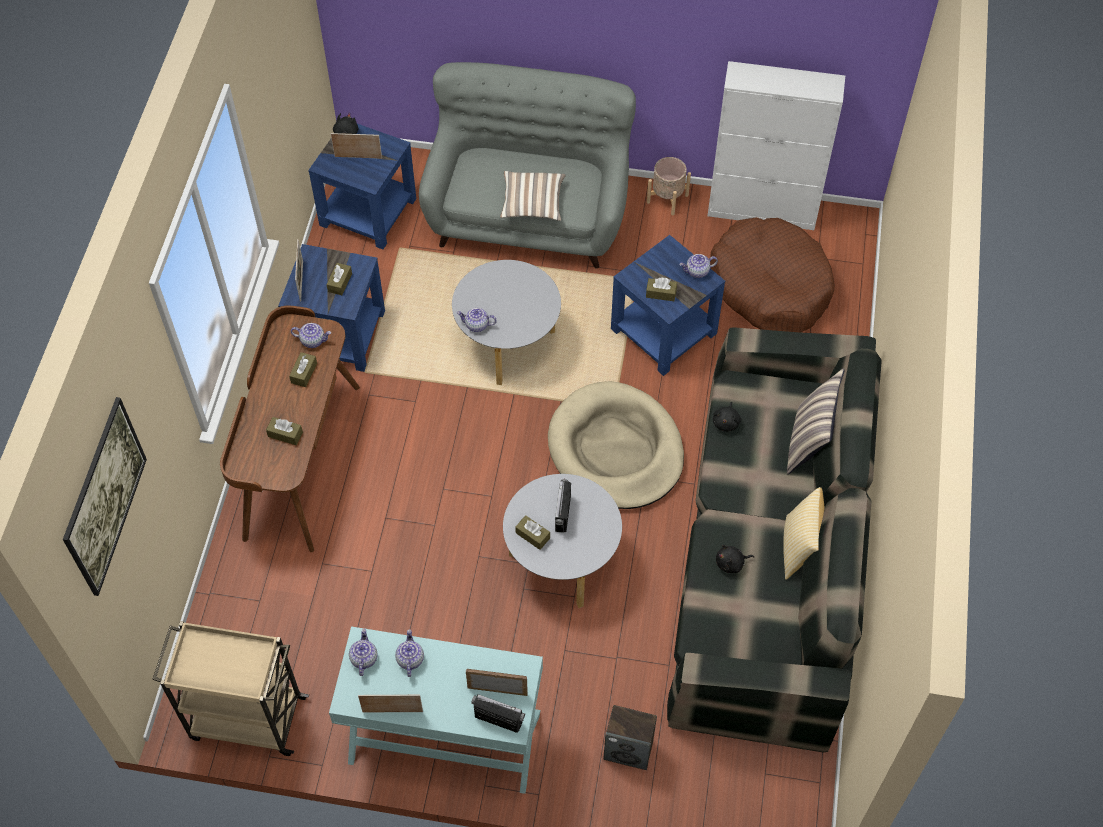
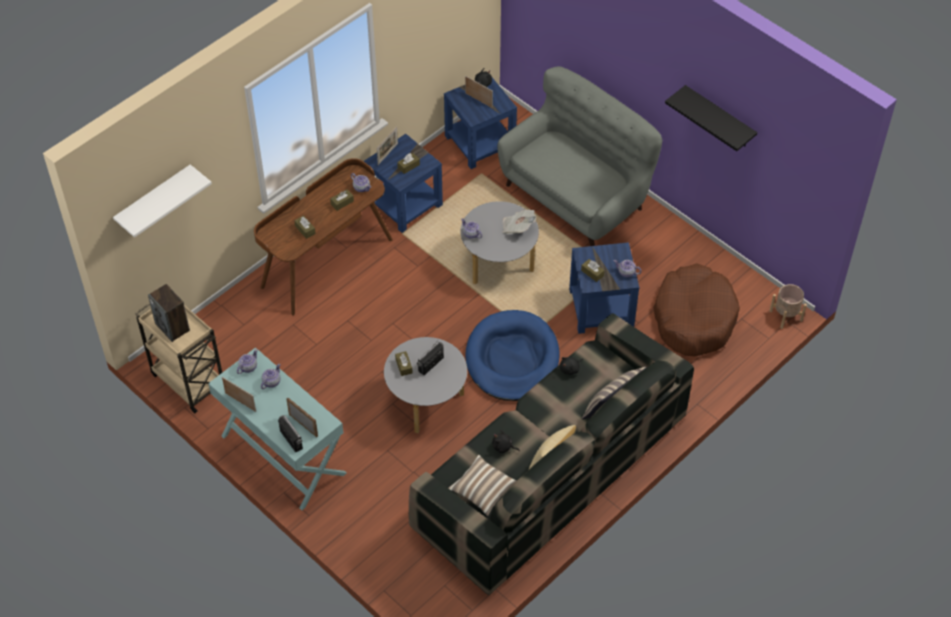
camera: 35 degrees right, 5 degrees down
(112, 511) = (154, 199): picture -> white shelf
(524, 287) = (517, 227): none -> newspaper
(532, 204) = (565, 182): pillow -> pillow (483, 490)
(616, 449) = (512, 359): beige dog bed -> blue dog bed
(629, 750) = (378, 524): speaker -> speaker (173, 327)
(667, 198) = (673, 231): beige planter -> beige planter (785, 315)
(714, 26) = (719, 118): none -> black shelf
(763, 210) = (730, 270): white cabinet -> none

